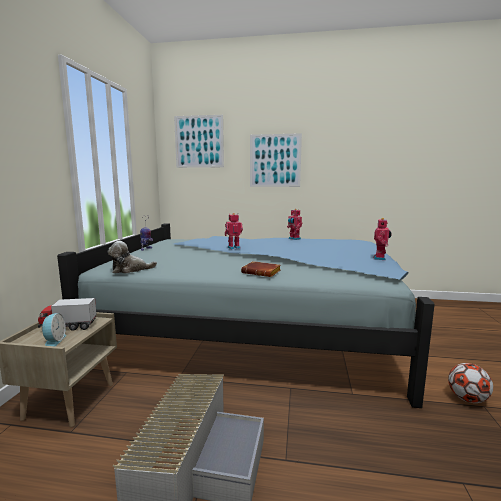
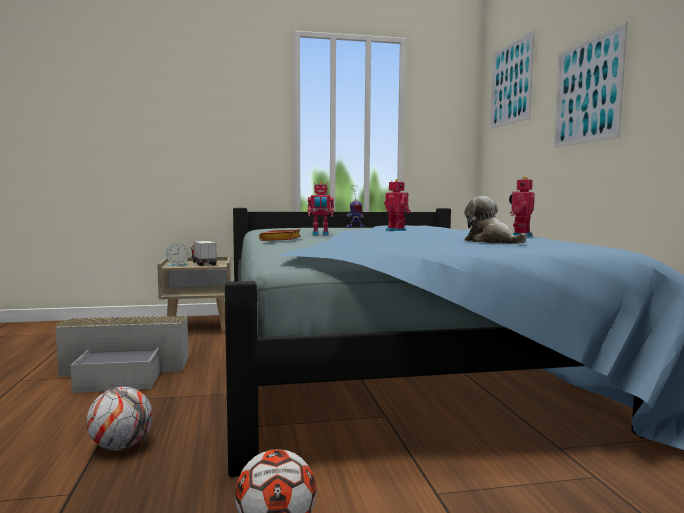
camera: 70 degrees right, 5 degrees down
(130, 270) = (263, 229): plush toy -> plush toy (491, 242)
(380, 258) = (421, 251): toy robot -> toy robot (320, 234)
(386, 457) = (121, 447): none -> football

